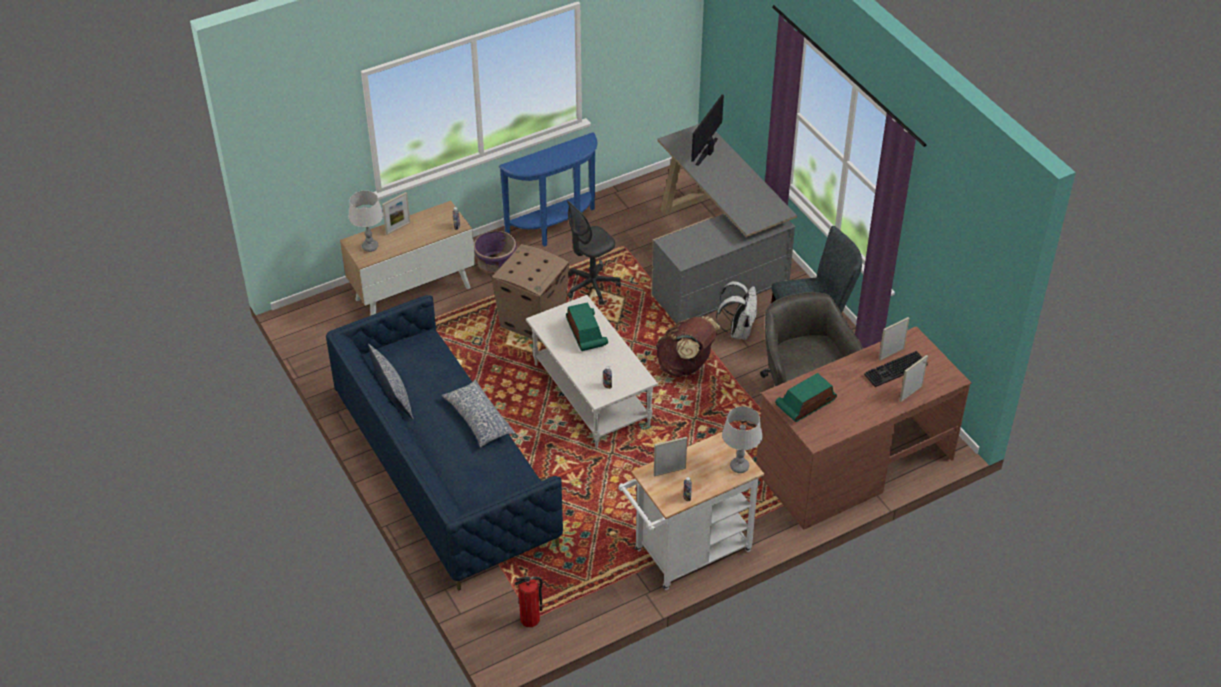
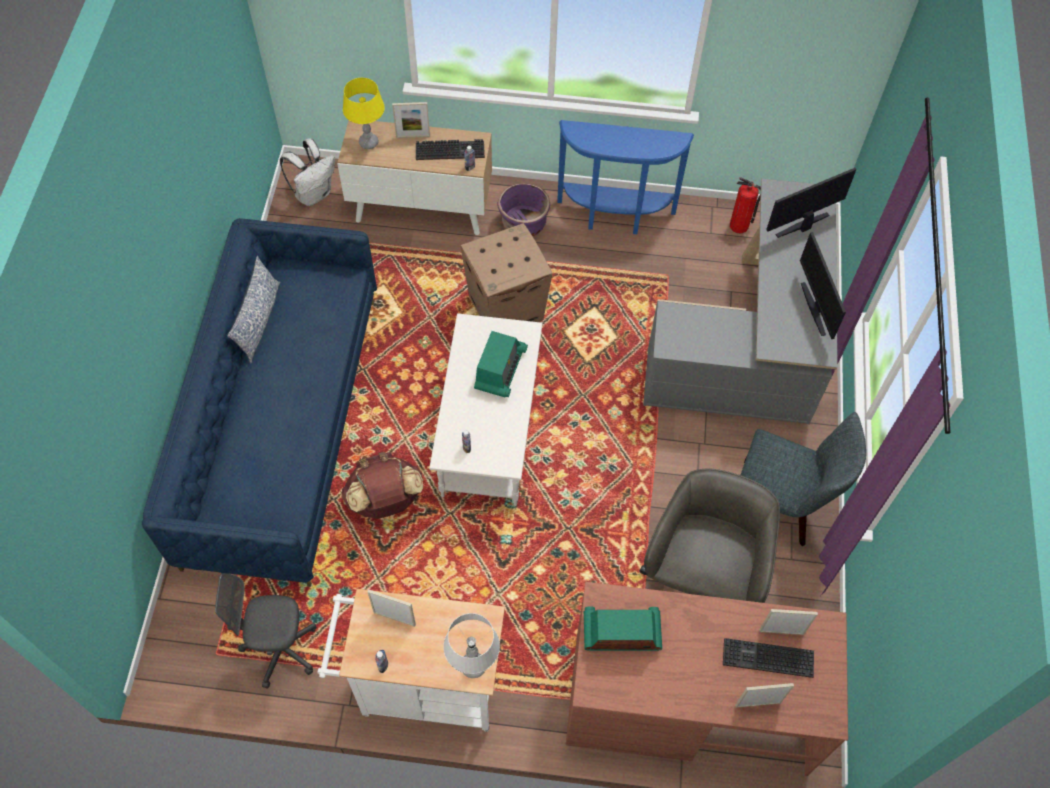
camera: 35 degrees right, 15 degrees up
(370, 247) = (369, 142): grey table lamp -> yellow table lamp
(433, 223) = (451, 150): none -> keyboard
(478, 420) = (309, 405): pillow -> none
(530, 619) = (214, 652): fire extinguisher -> fire extinguisher (739, 226)
(591, 286) = (596, 303): grey office chair -> grey office chair (281, 649)
(686, 365) = (612, 458): brown backpack -> brown backpack (385, 500)
(738, 331) = (703, 450): white backpack -> white backpack (314, 194)
(755, 191) = (815, 308): none -> monitor

